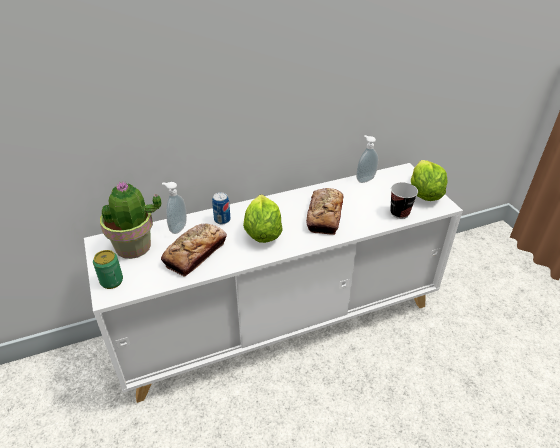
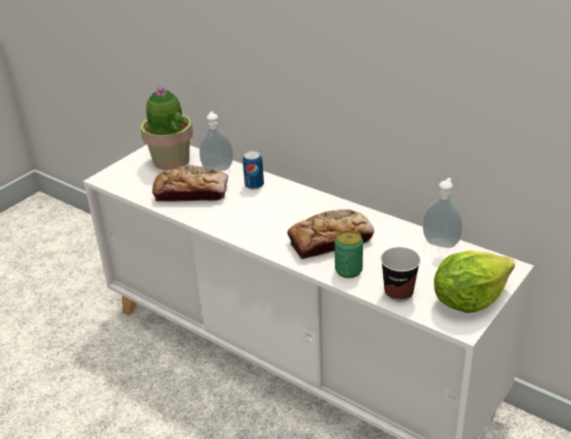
camera: 60 degrees right, 5 degrees down
(112, 281) = (121, 172): can -> can (348, 270)
(262, 233) = (257, 215): lettuce -> none

